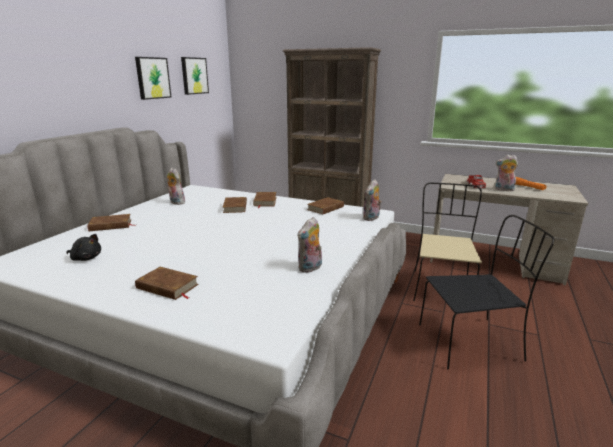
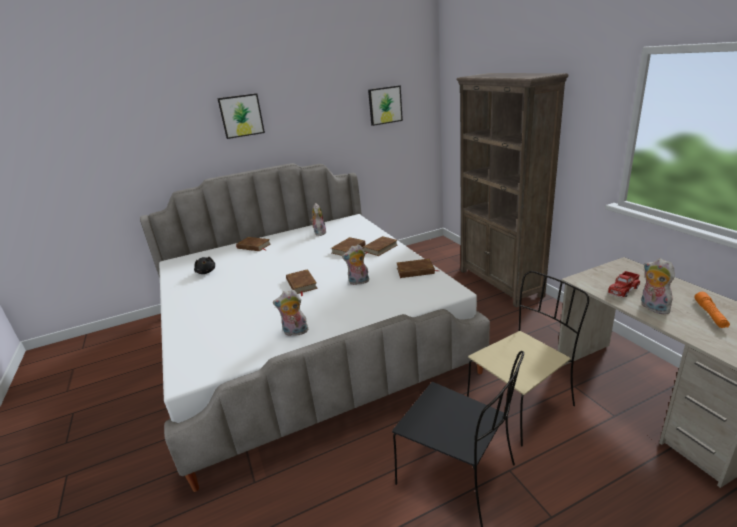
camera: 45 degrees right, 5 degrees up
(152, 78) = (331, 115): picture -> picture (241, 115)
(167, 287) = (205, 311): brown book -> brown book (301, 284)
(371, 218) = (434, 297): plush toy -> plush toy (358, 282)

